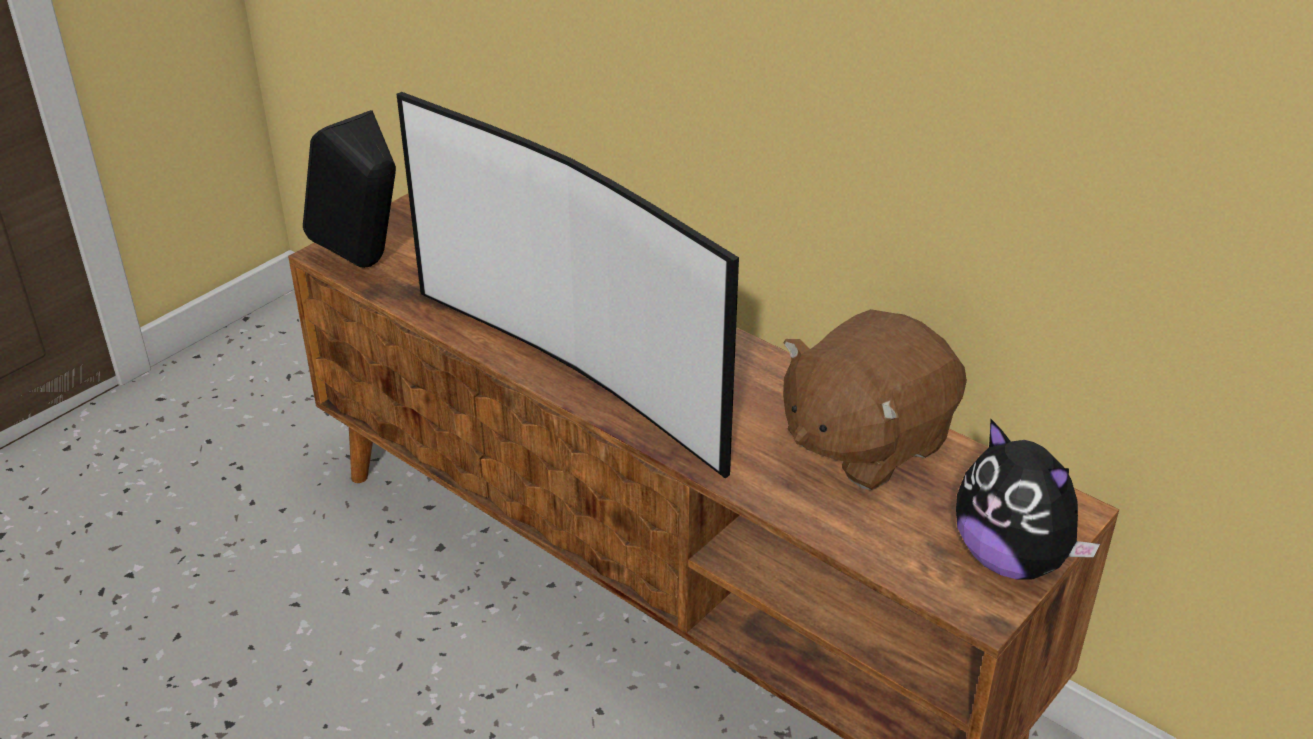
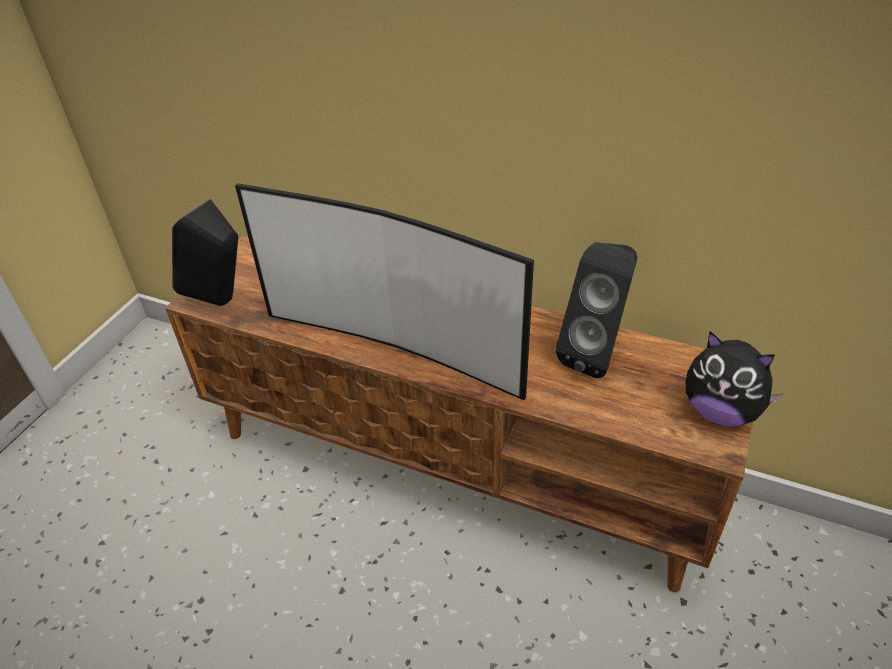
camera: 15 degrees left, 5 degrees up
(864, 441) = (596, 353): brown plush toy -> black speaker

